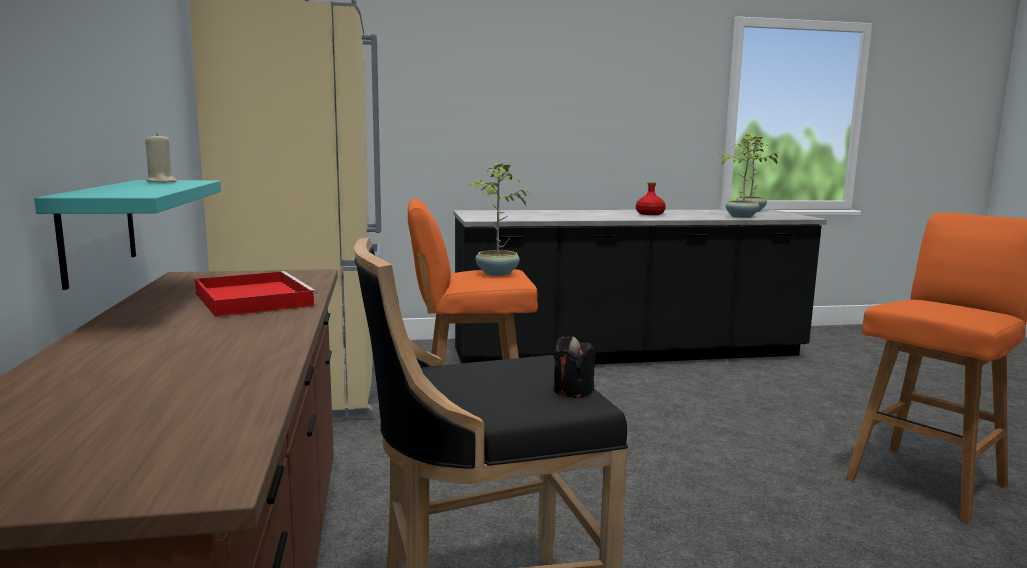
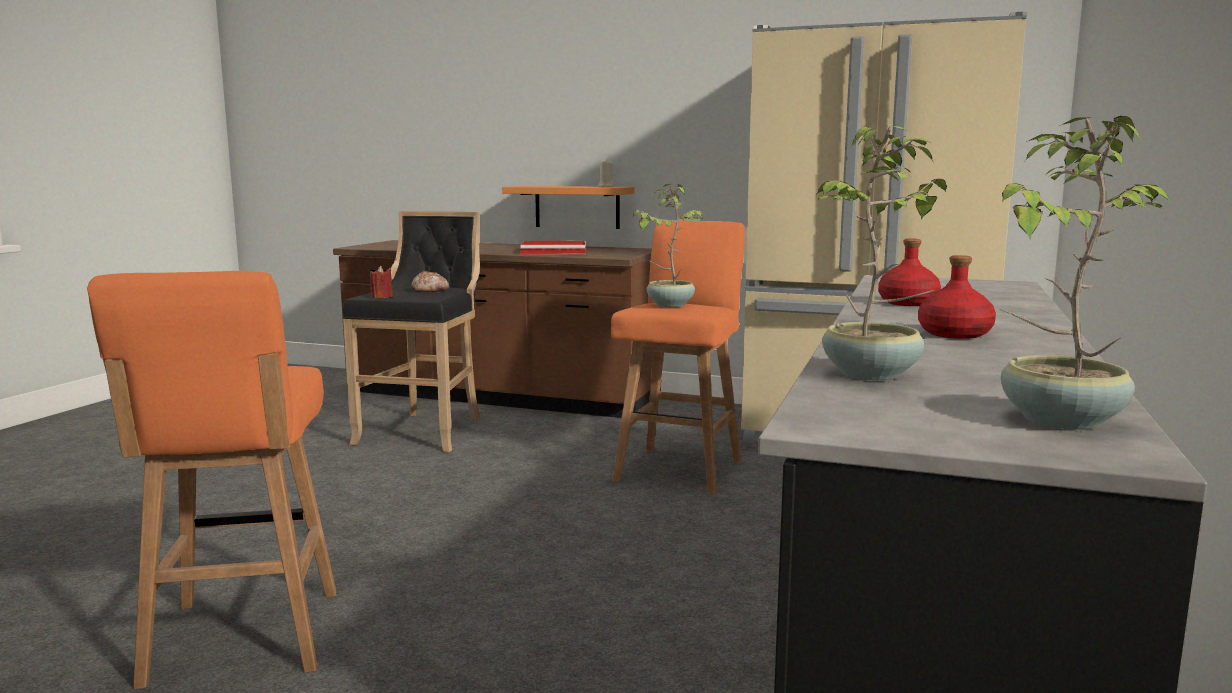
camera: 120 degrees right, 0 degrees up
(98, 229) = (577, 207): turquoise shelf -> orange shelf
(465, 383) = (430, 290): none -> bread
(573, 391) = (382, 297): black candle -> red candle
(578, 216) = (908, 303): none -> red bottle

